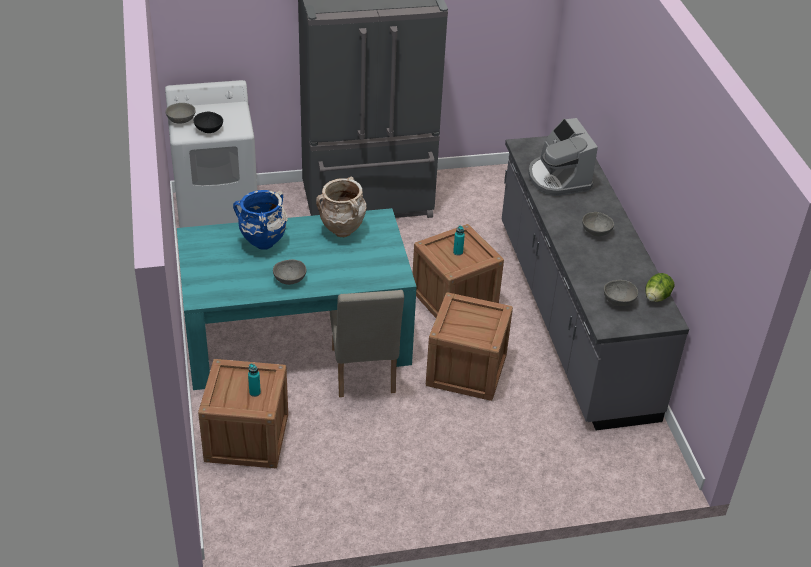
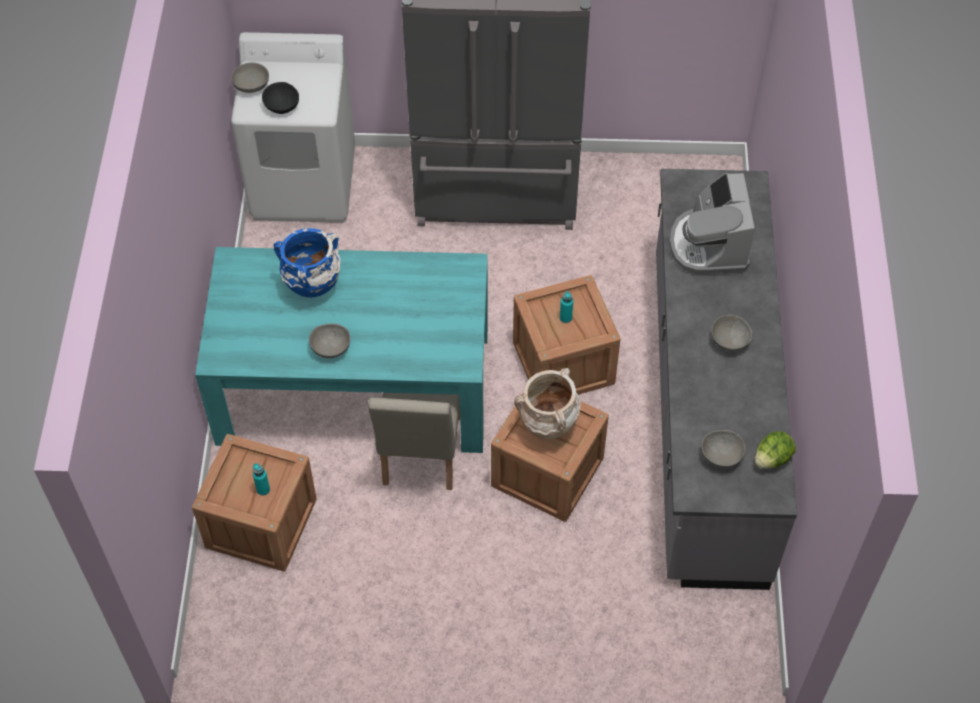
camera: 15 degrees right, 15 degrees up
(342, 233) = (414, 285): beige vase -> beige vase (548, 429)

